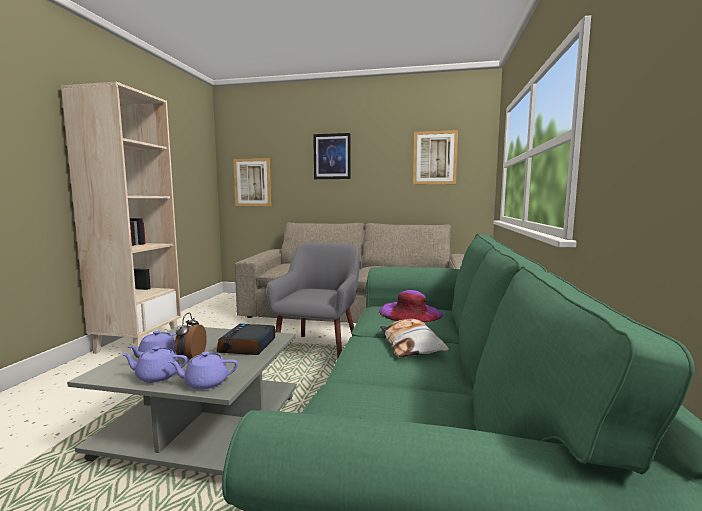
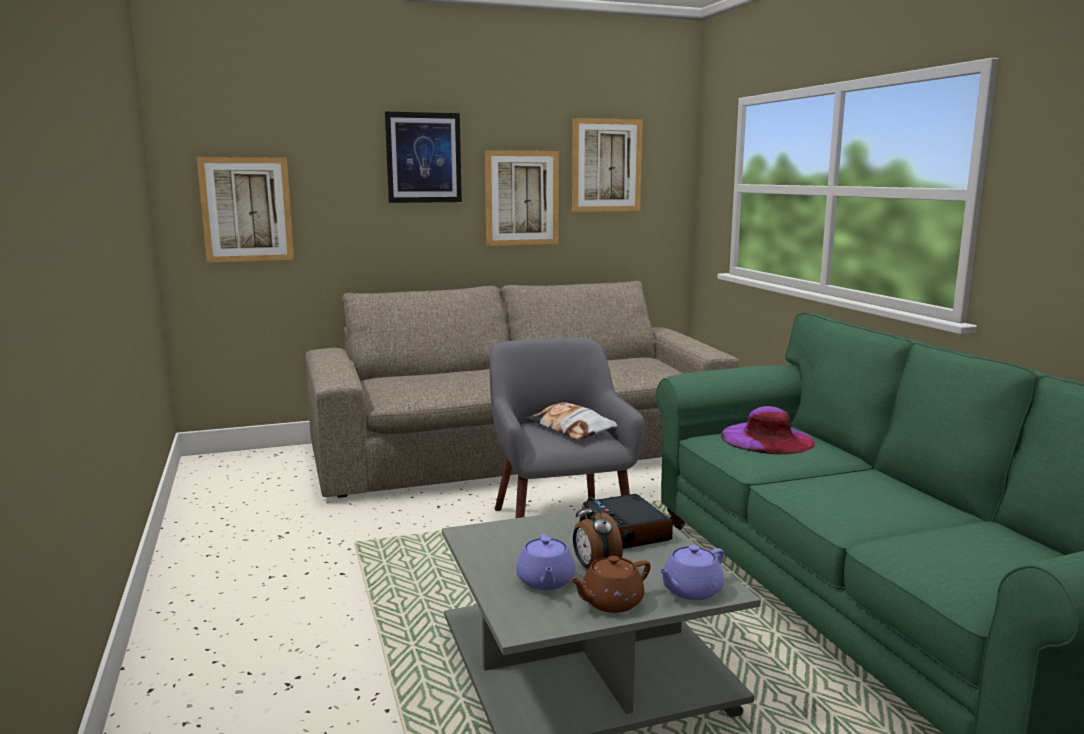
camera: 30 degrees left, 5 degrees up
(138, 343) = (208, 593): beige bookcase -> none
(156, 376) = (610, 602): purple teapot -> brown teapot
(383, 177) = (522, 198): none -> picture
(411, 344) = (845, 481): pillow -> pillow (571, 429)

